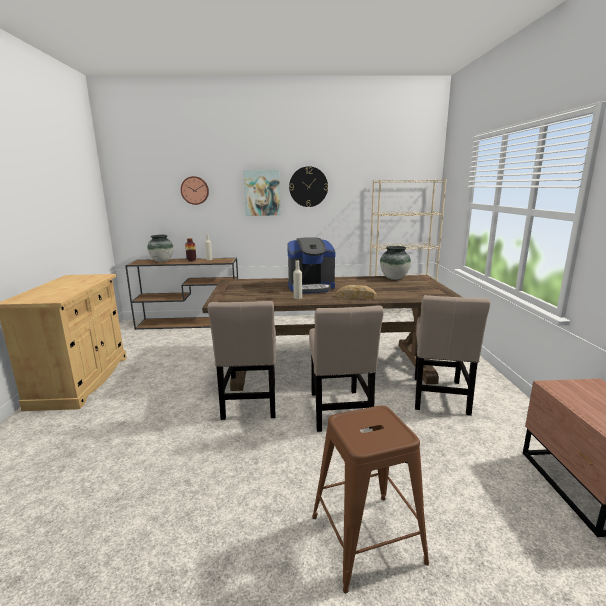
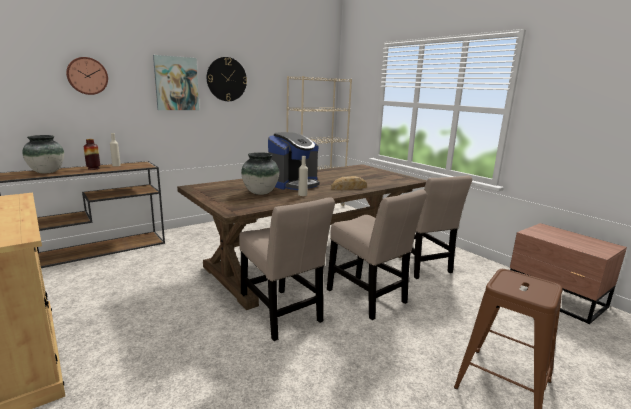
camera: 35 degrees left, 0 degrees up
(394, 278) = (345, 169): vase -> vase (260, 193)

